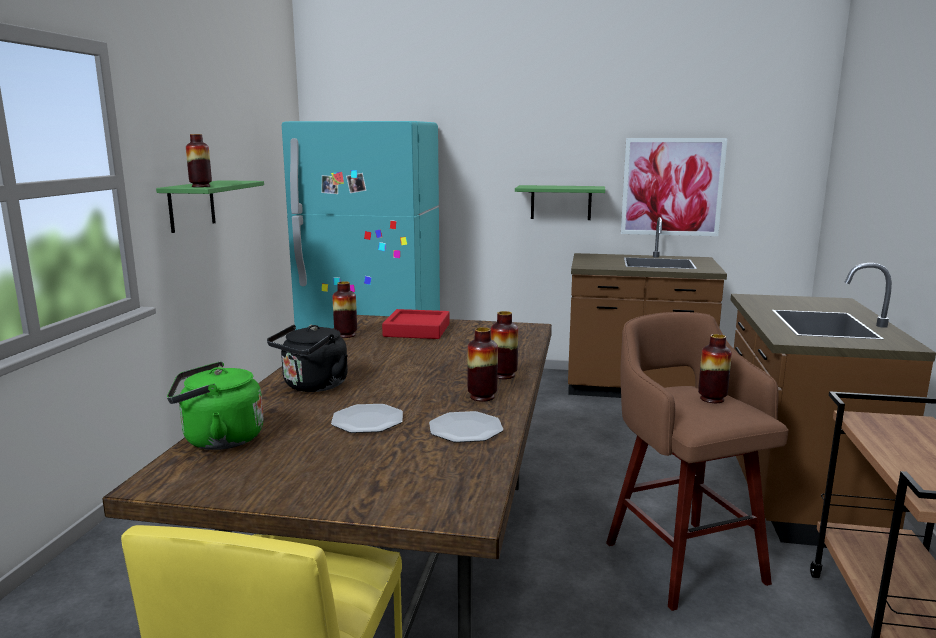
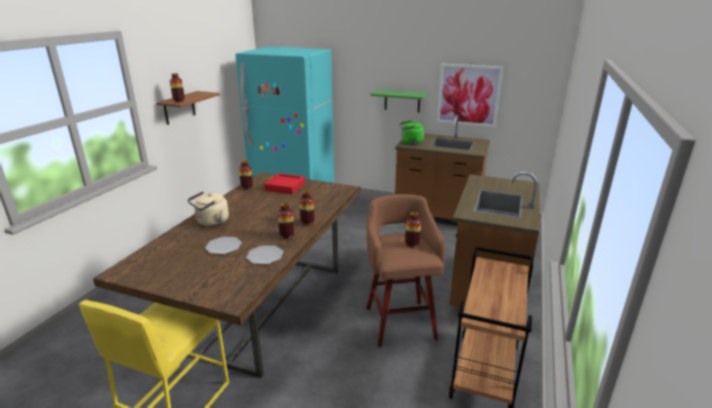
camera: 10 degrees right, 10 degrees up
(191, 206) = (179, 108): green shelf -> brown shelf
(218, 440) = (152, 251): green kettle -> green kettle (410, 142)
(313, 386) = (211, 222): black kettle -> beige kettle

